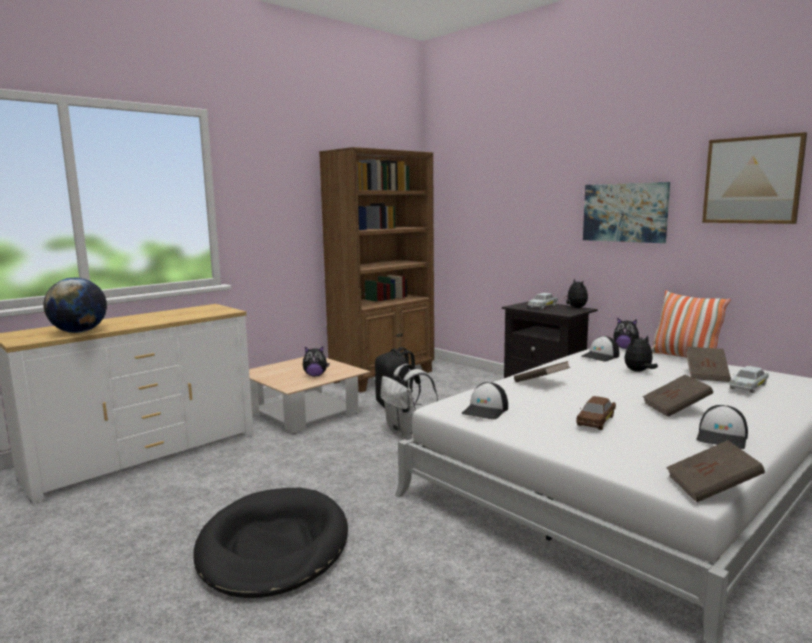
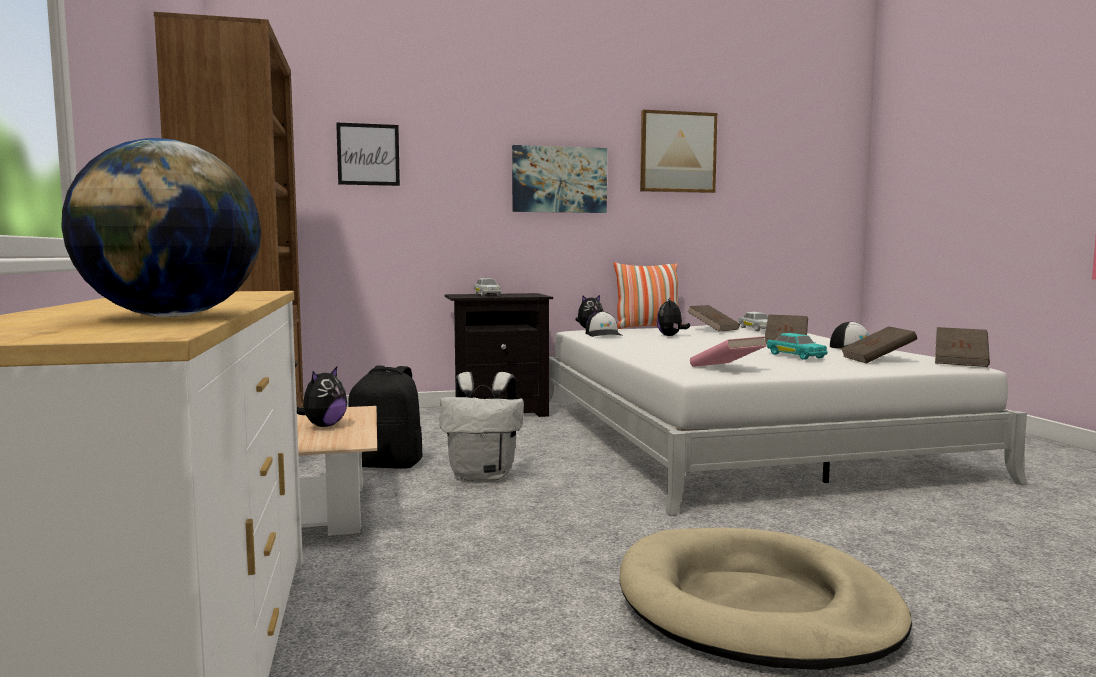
camera: 60 degrees left, 5 degrees down
(273, 546) = (755, 606): black dog bed -> beige dog bed
(486, 410) = (727, 368): cap -> pink book
(494, 198) = (368, 154): none -> picture
(541, 383) = (663, 351): brown book -> brown book (877, 360)
(575, 308) = (519, 293): plush toy -> none
(595, 421) = (796, 356): brown toy car -> turquoise toy car

